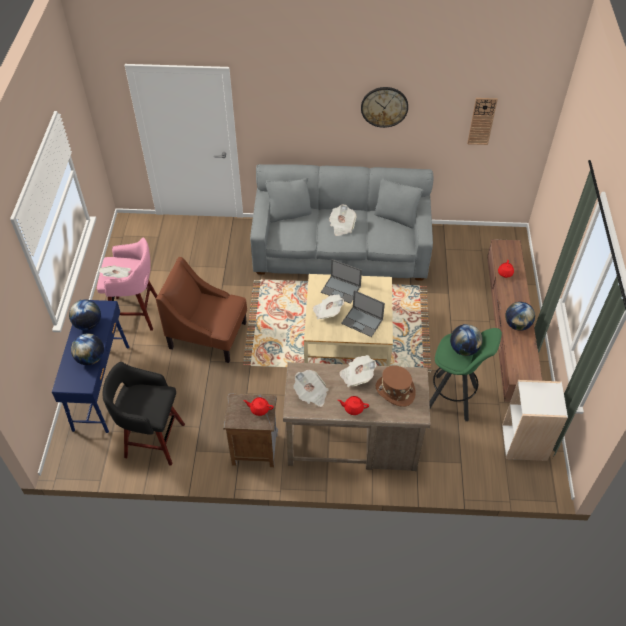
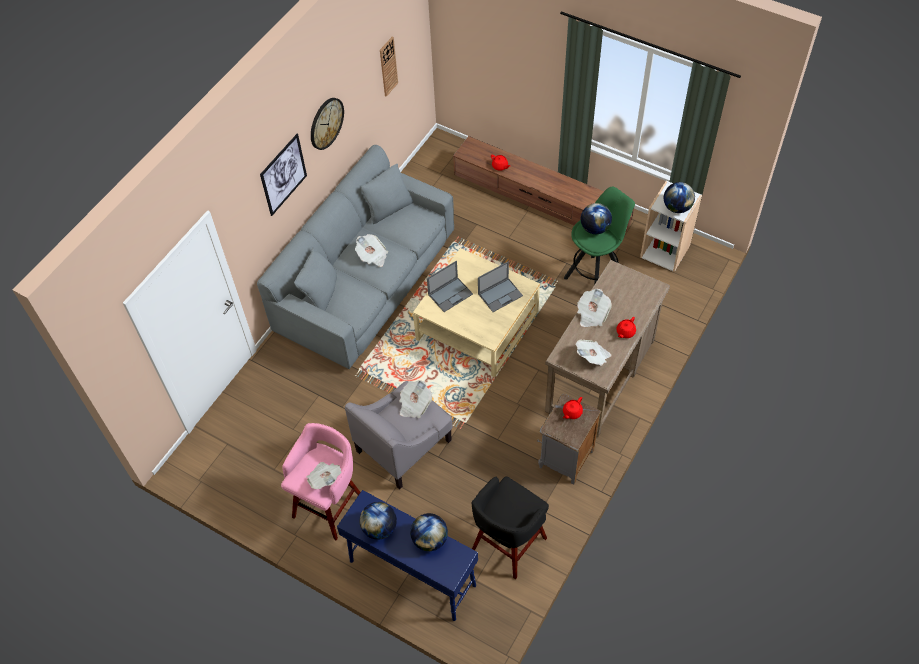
camera: 60 degrees left, 5 degrees up
(209, 335) = (404, 445): brown armchair -> grey armchair
(319, 107) = (283, 174): none -> picture
(327, 312) = (472, 317): newspaper -> newspaper (414, 404)
(395, 391) = (623, 294): brown hat -> none
(517, 324) = (562, 187): globe -> globe (677, 207)

